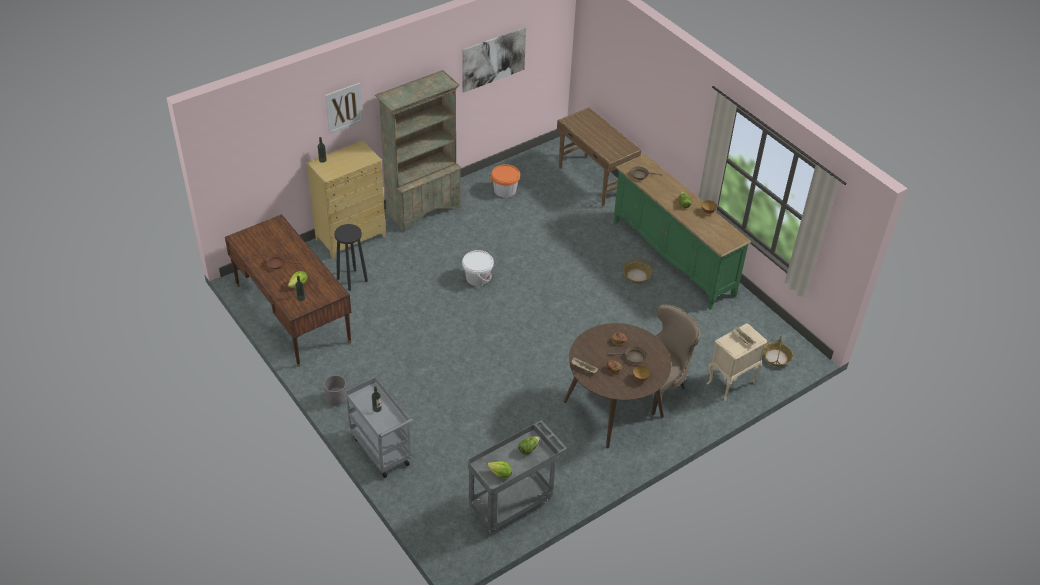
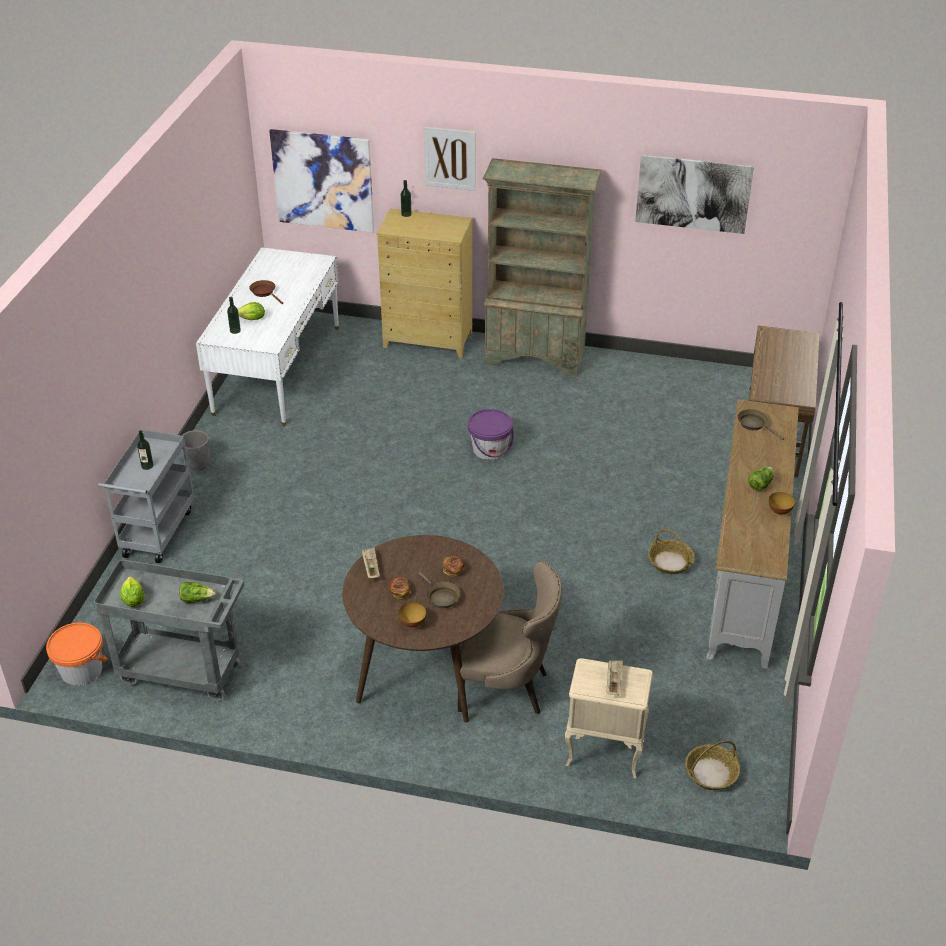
camera: 50 degrees right, 5 degrees down
(255, 166) = (323, 180): none -> picture
(292, 313) = (277, 370): brown desk -> white desk
(352, 280) = (371, 376): black stool -> none
(477, 278) = (490, 449): white bucket -> purple bucket
(505, 190) = (650, 388): orange bucket -> orange bucket (81, 670)
(672, 258) = (744, 573): green cabinet -> grey cabinet

